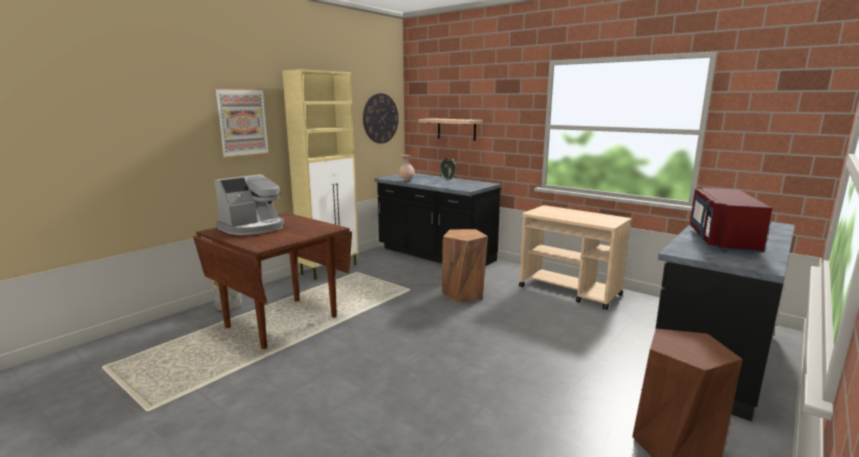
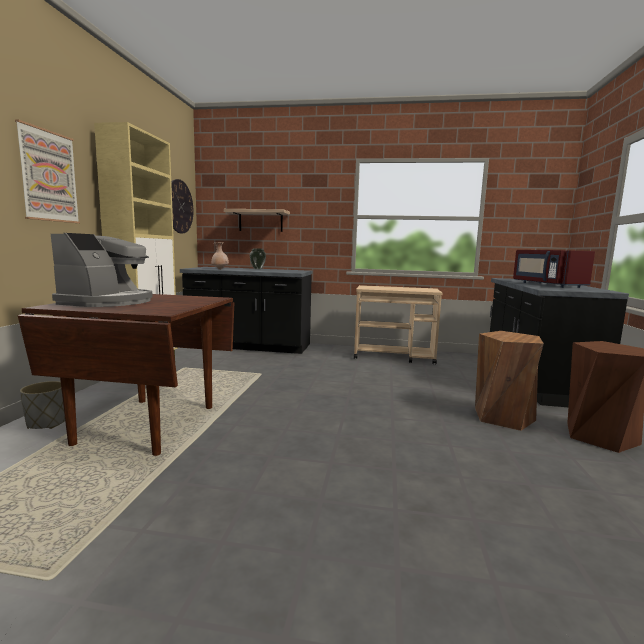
camera: 30 degrees left, 5 degrees down
(463, 293) = (315, 369): brown stool -> brown stool (503, 417)

